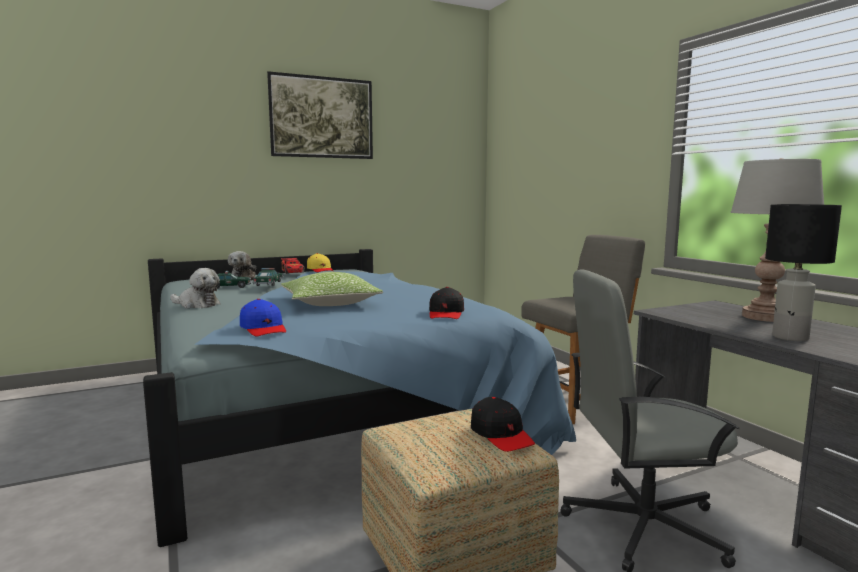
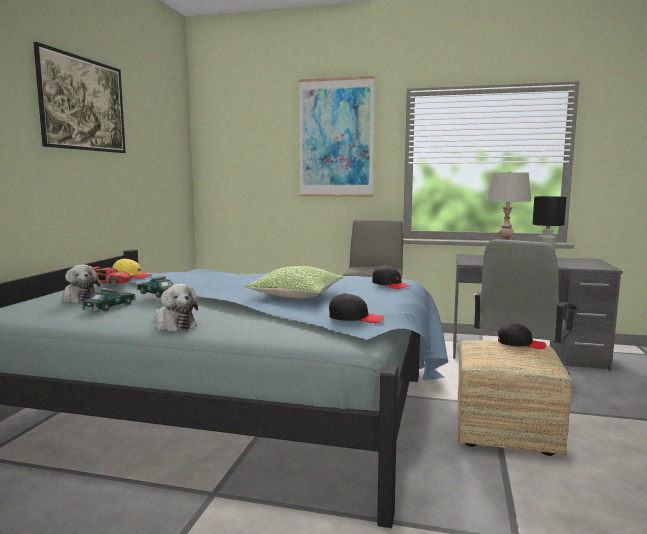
camera: 50 degrees left, 0 degrees up
(197, 305) = (173, 325): plush toy -> plush toy turned 75 degrees clockwise
(263, 329) = (355, 318): blue cap -> black cap
(598, 126) = (336, 138): none -> picture

